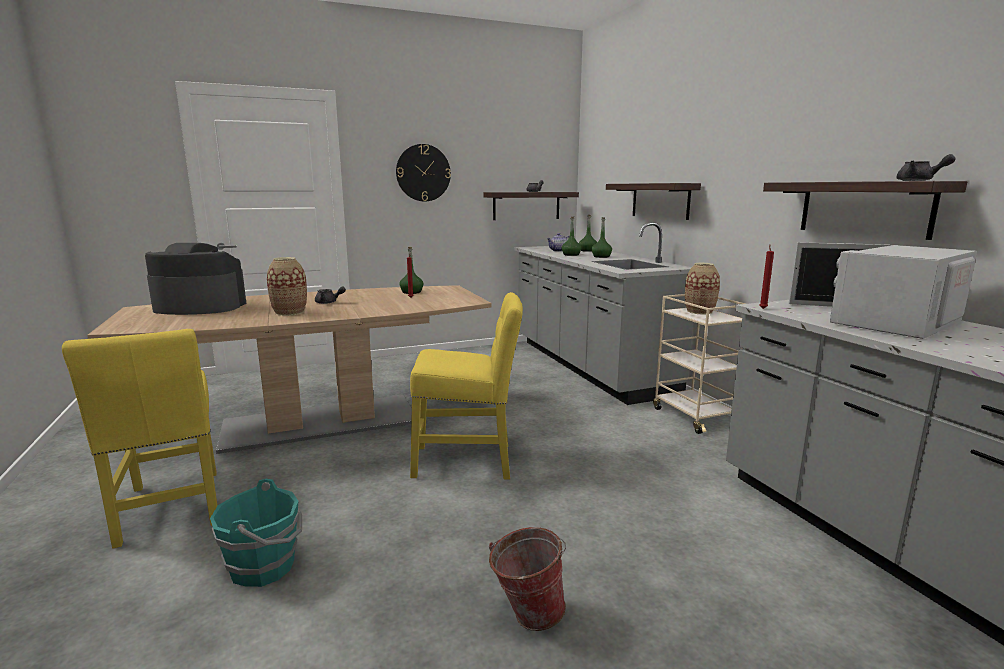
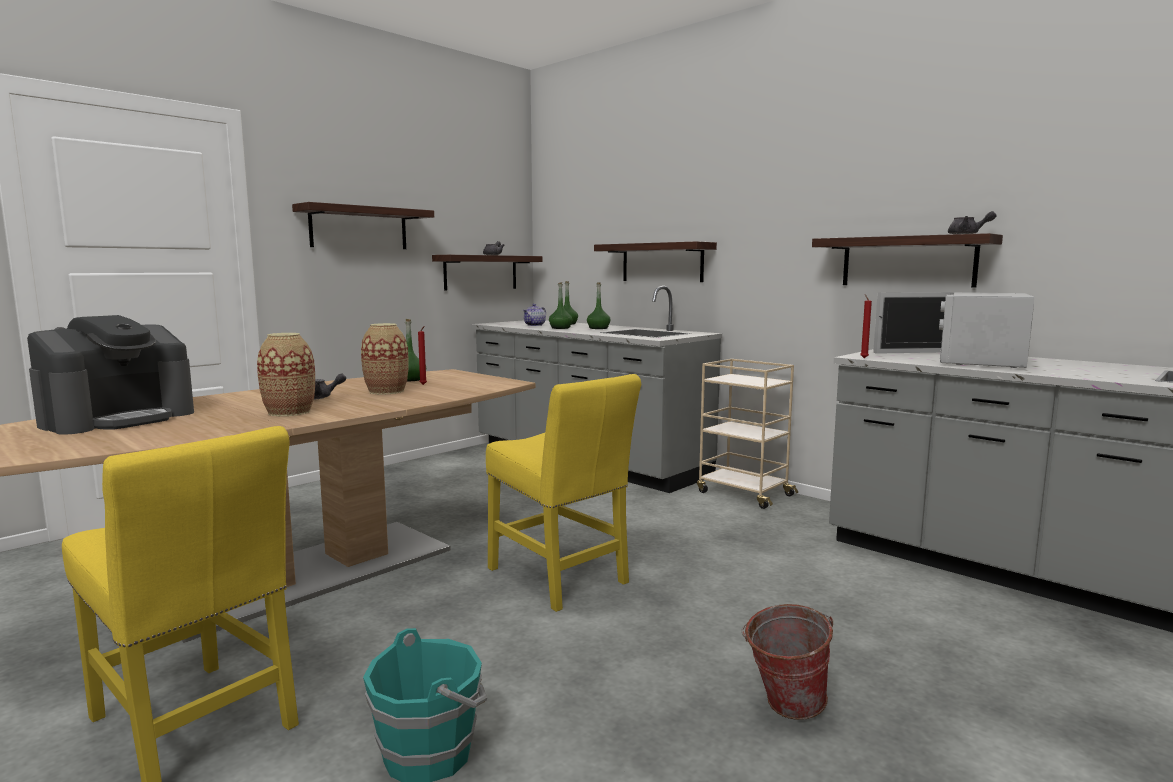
camera: 25 degrees left, 5 degrees down
(199, 307) = (119, 418): coffee machine -> coffee machine turned 150 degrees clockwise
(423, 173) = (359, 228): wall clock -> shelf
(469, 461) = (560, 579): yellow chair -> yellow chair turned 75 degrees clockwise
(699, 311) = (740, 378): vase -> vase (386, 391)

